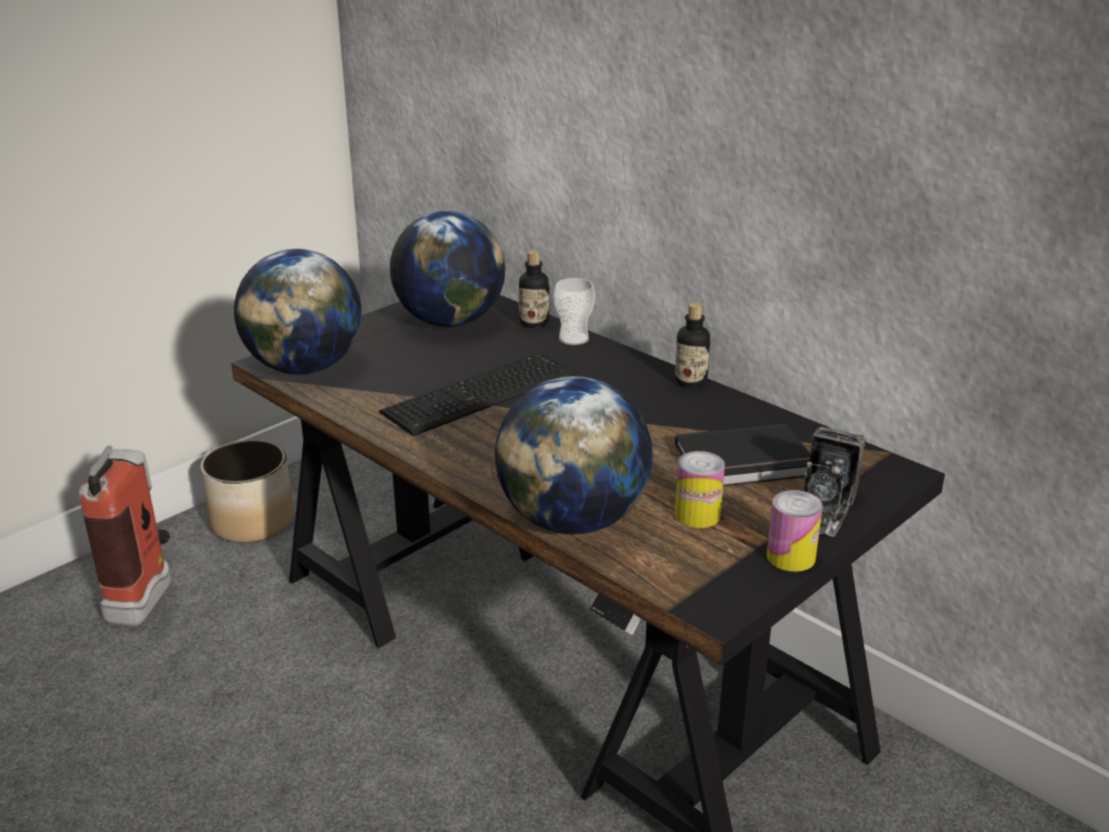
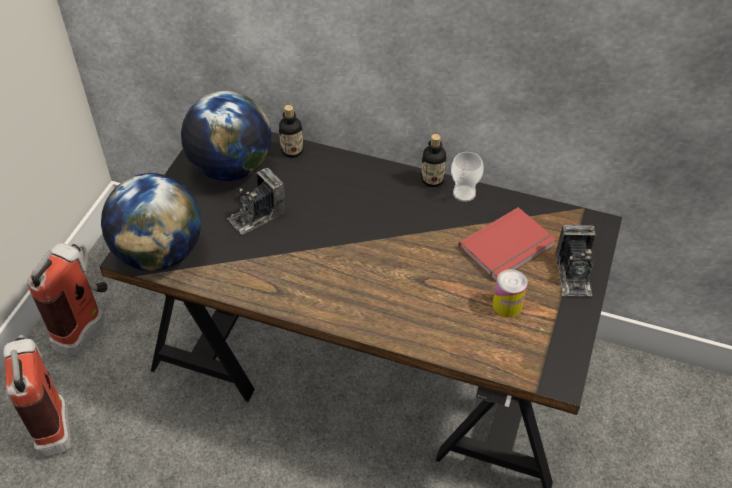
camera: 25 degrees left, 20 degrees up
(253, 521) = (87, 327): planter -> fire extinguisher
(443, 363) = (257, 215): none -> camera
(484, 393) = (306, 238): keyboard -> none
(573, 339) = (330, 160): cup -> cup (464, 193)
(573, 520) = (439, 338): globe -> none
(746, 462) = (509, 247): black book -> red book
(791, 557) = (577, 321): can -> none

